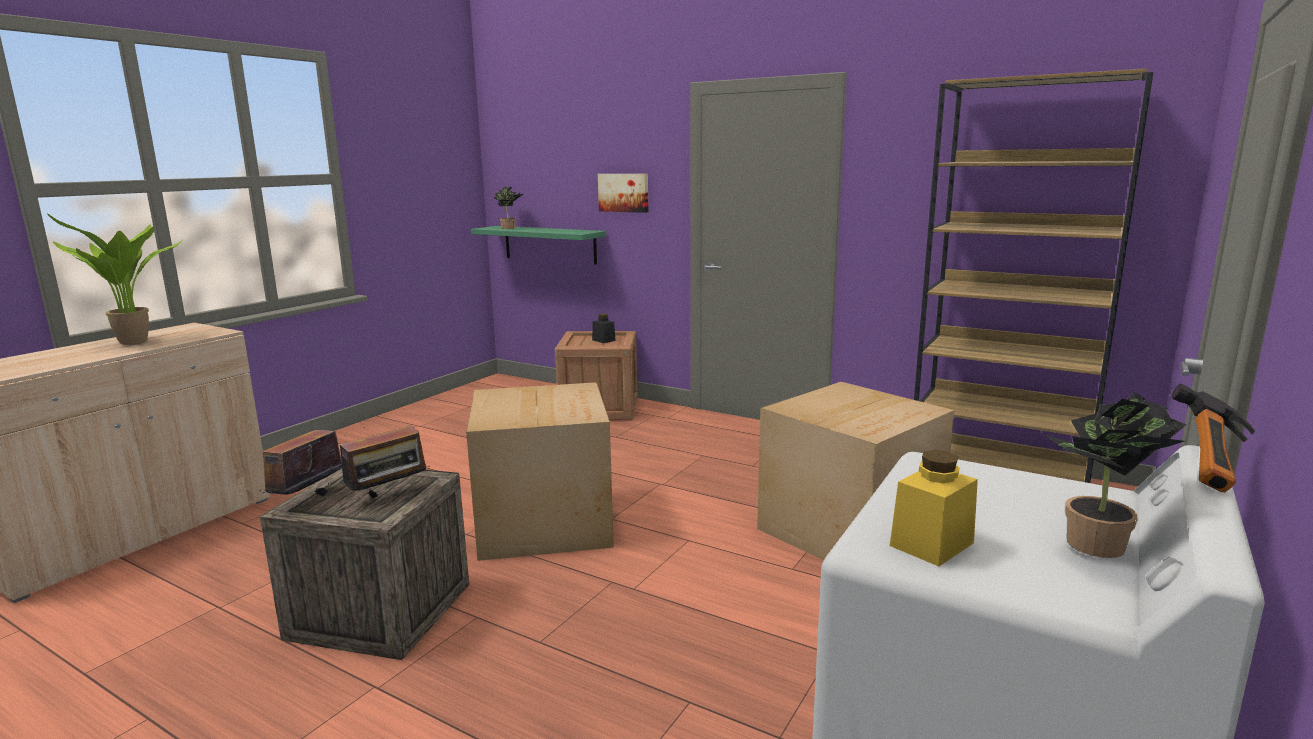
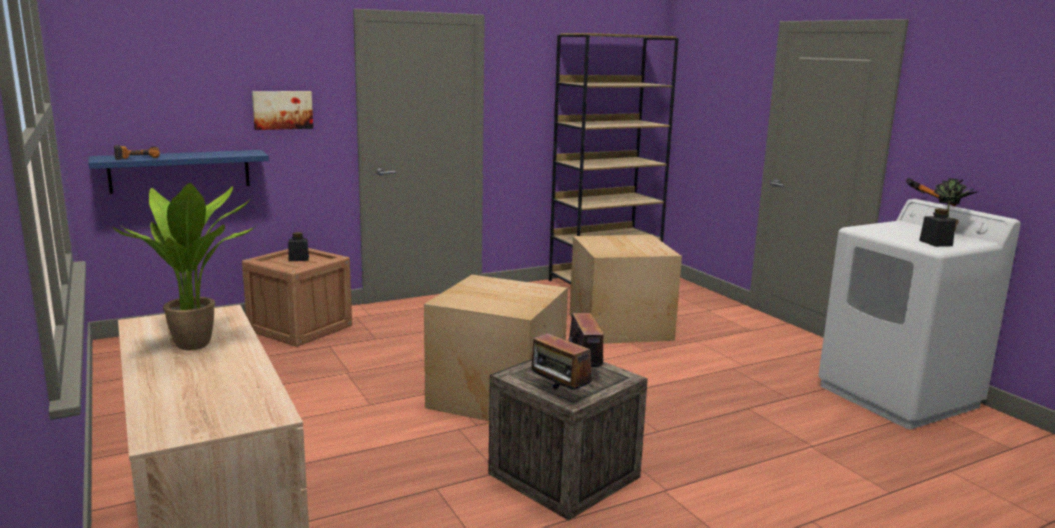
camera: 60 degrees left, 0 degrees up
(510, 228) = (137, 157): potted plant -> power drill
(549, 244) = (180, 171): green shelf -> blue shelf
(931, 544) = (935, 243): yellow jar -> black jar

